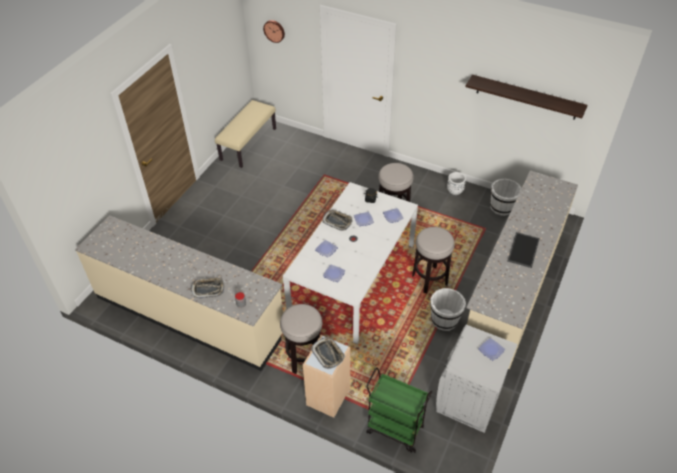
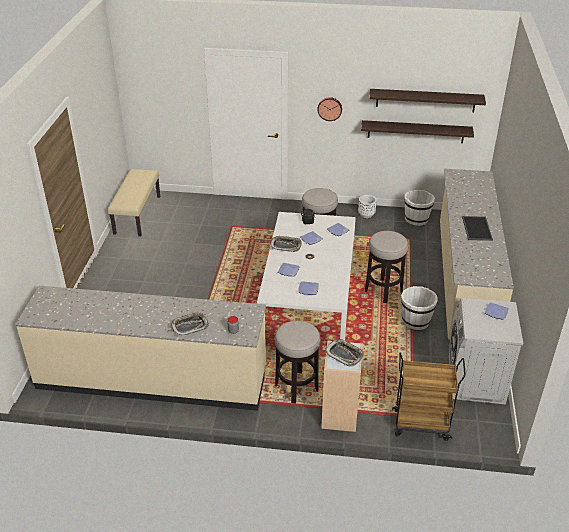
camera: 20 degrees left, 10 degrees down
(274, 30) = (152, 86): wall clock -> wall clock (329, 108)
(394, 429) = (420, 425): green cart -> brown cart
(514, 124) = (415, 131): none -> shelf

